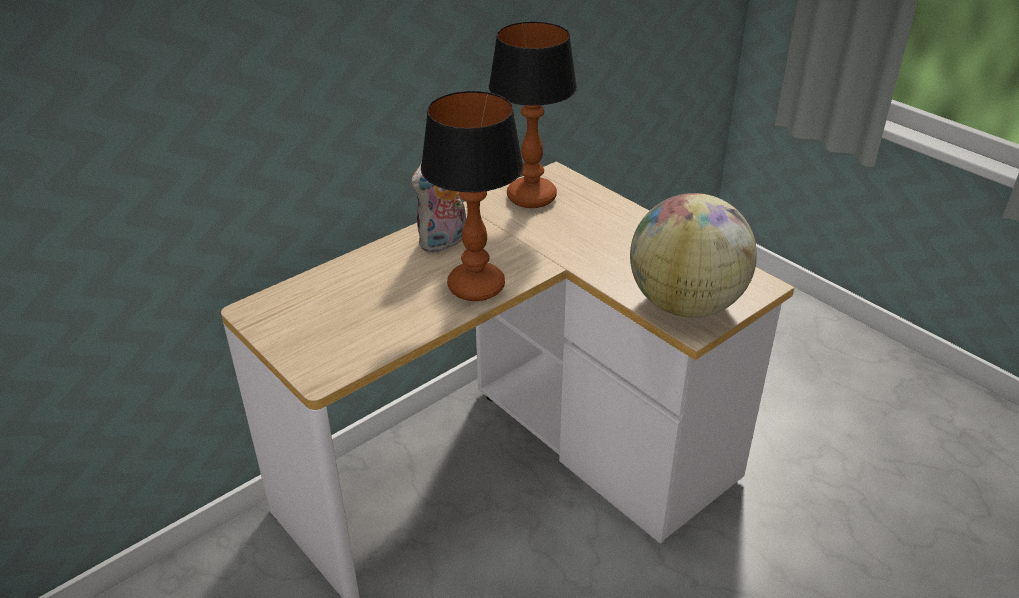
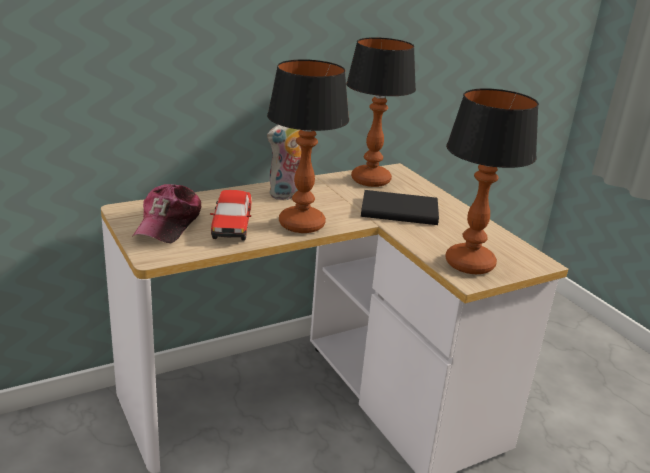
camera: 10 degrees right, 10 degrees down
(317, 321) = (168, 224): none -> cap
(394, 305) = (232, 225): none -> toy car
(580, 239) = (398, 210): none -> black book
(685, 304) = (469, 263): globe -> table lamp

